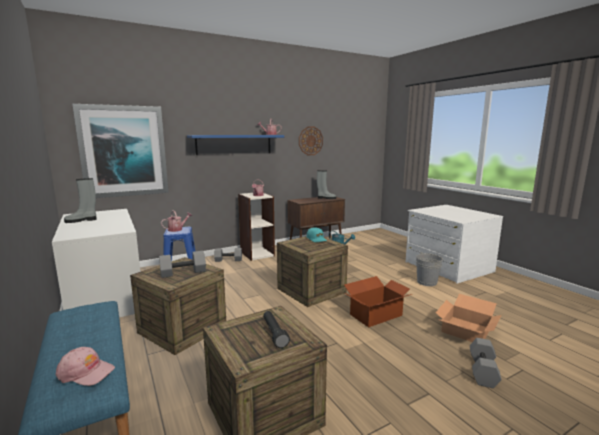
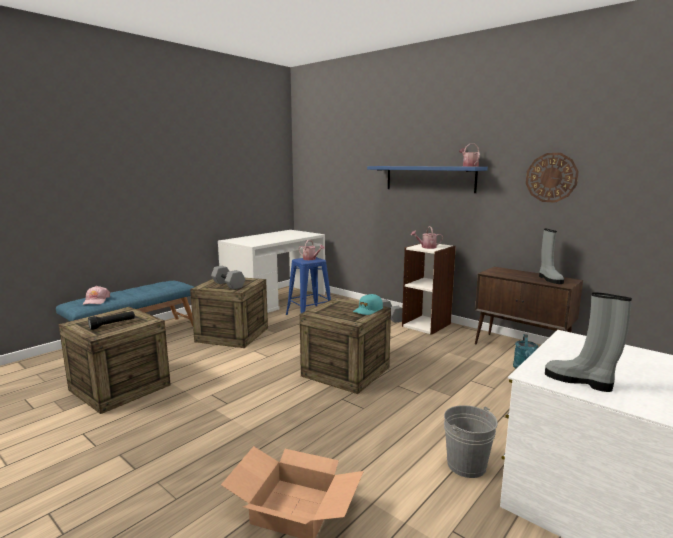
camera: 70 degrees right, 0 degrees up
(82, 220) = (274, 234): grey boot -> grey boot (580, 381)
(123, 151) = (332, 181): picture -> none
(375, 315) = (304, 421): cardboard box -> none
(484, 371) = (177, 519): grey dumbbell -> none

